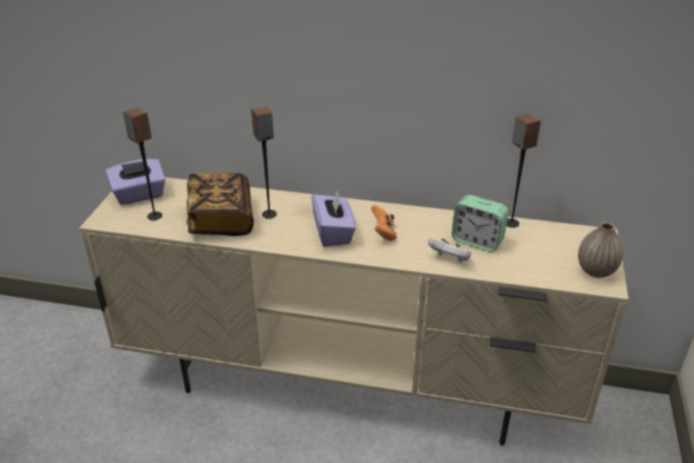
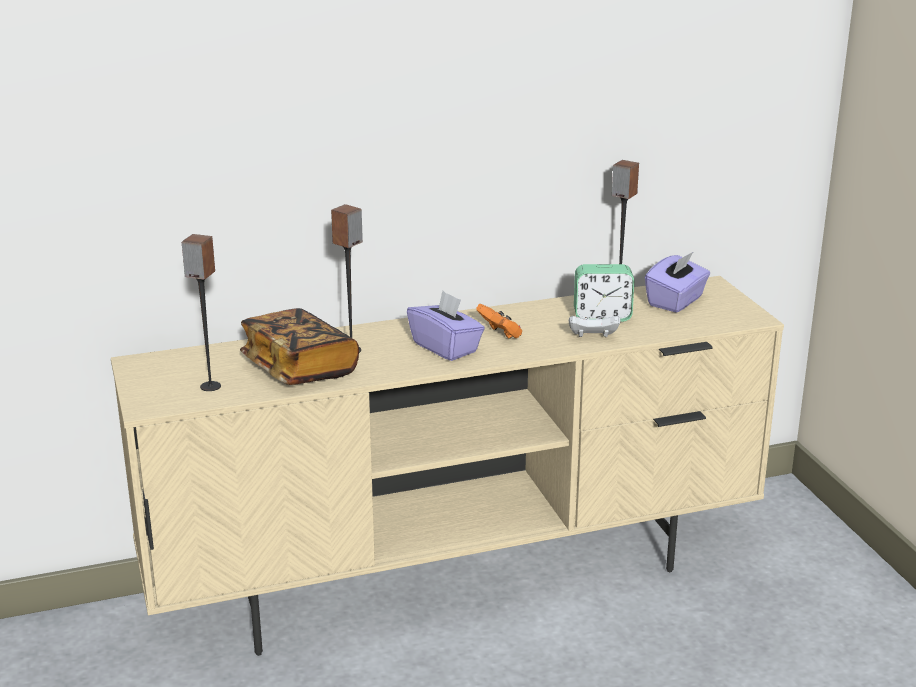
camera: 30 degrees left, 10 degrees down
(139, 195) = (161, 373): purple tissue box -> purple tissue box (676, 301)
(595, 271) = (736, 311): vase -> none

